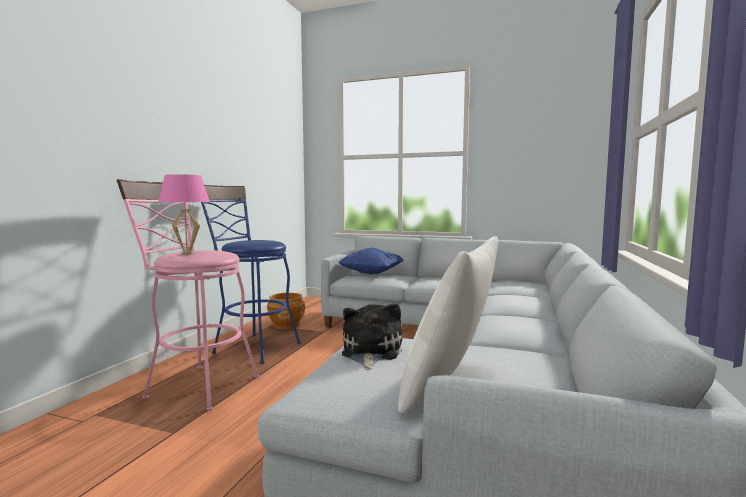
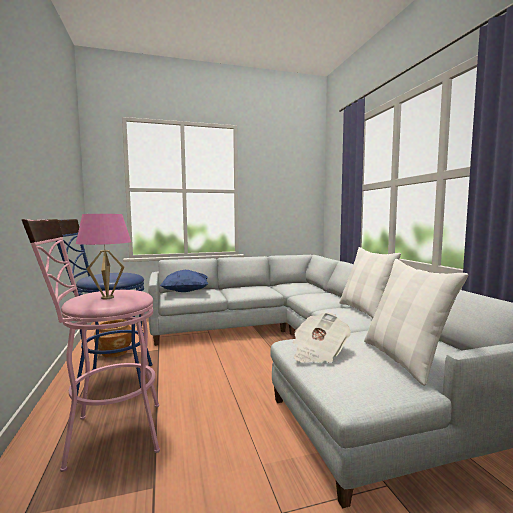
camera: 35 degrees left, 0 degrees up
(370, 352) = (318, 353): plush toy -> newspaper
(549, 326) = (365, 310): none -> white pillow

